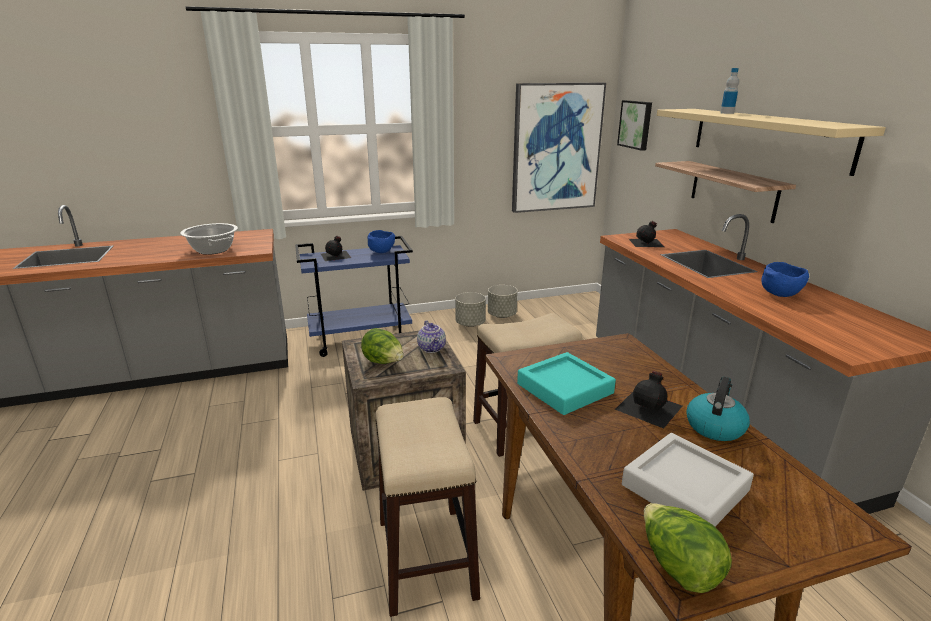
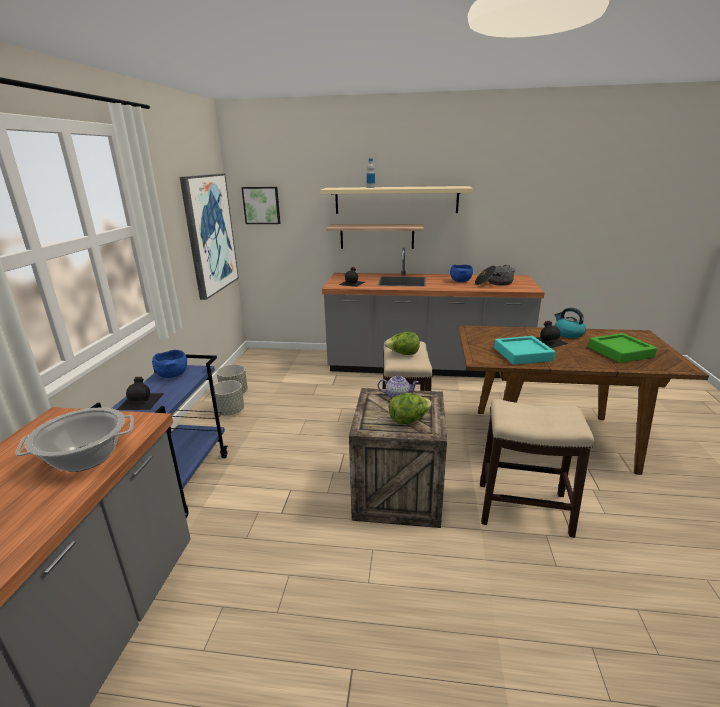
camera: 65 degrees left, 0 degrees up
(677, 567) = (677, 367): lettuce -> lettuce (403, 354)
(684, 488) = (620, 352): grey tray -> green tray
(823, 318) = (494, 283): none -> cooking pot

